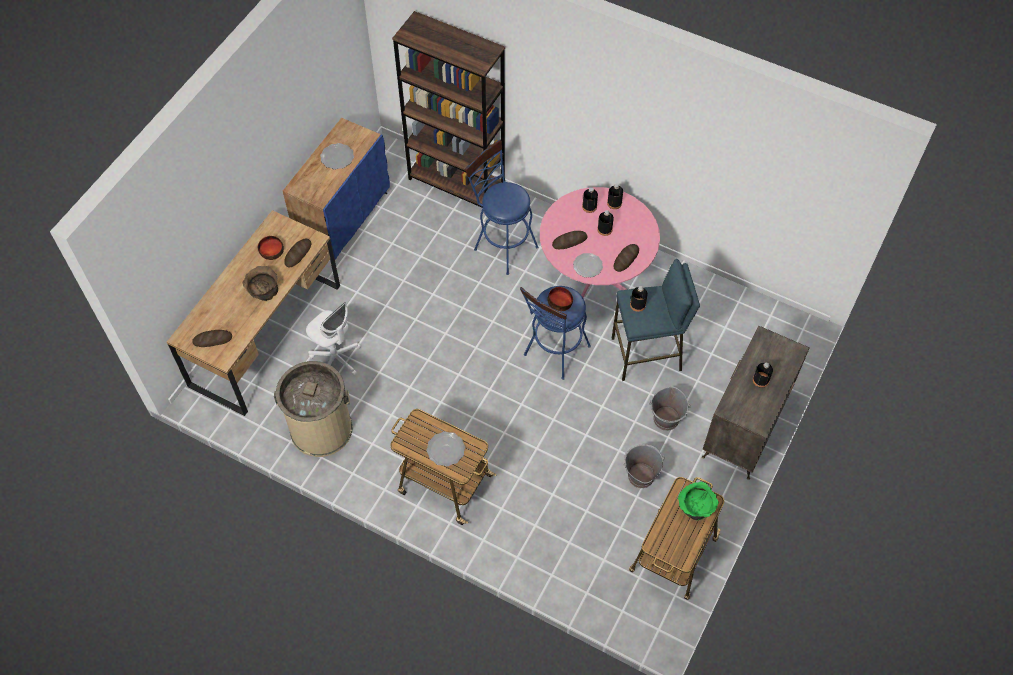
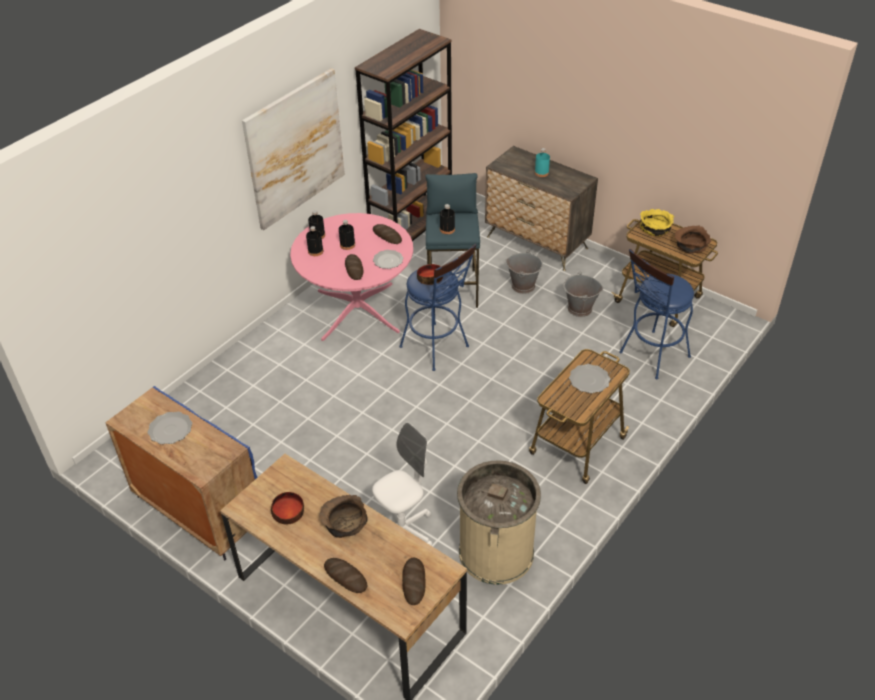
camera: 80 degrees left, 15 degrees down
(298, 254) = (302, 485): bread -> bread (345, 577)
(456, 183) = (190, 401): brown bookcase -> brown bookcase (411, 228)
(502, 245) = (291, 373): blue stool -> blue stool (650, 357)
(641, 133) = (295, 149): none -> picture
(672, 543) = (690, 247): none -> brown bowl
(696, 506) = (655, 229): green bowl -> yellow bowl
(760, 380) = (541, 173): black bottle -> turquoise bottle

